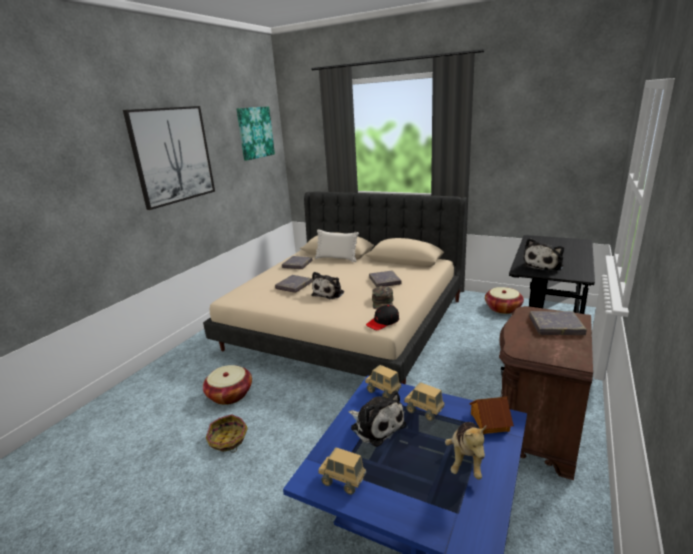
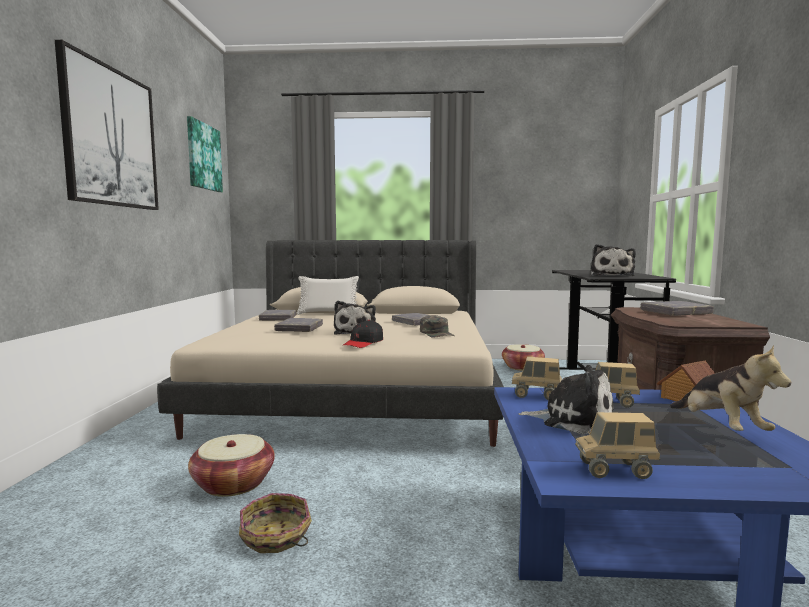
camera: 25 degrees left, 15 degrees down
(383, 322) = (461, 344): black cap -> black cap (363, 343)

